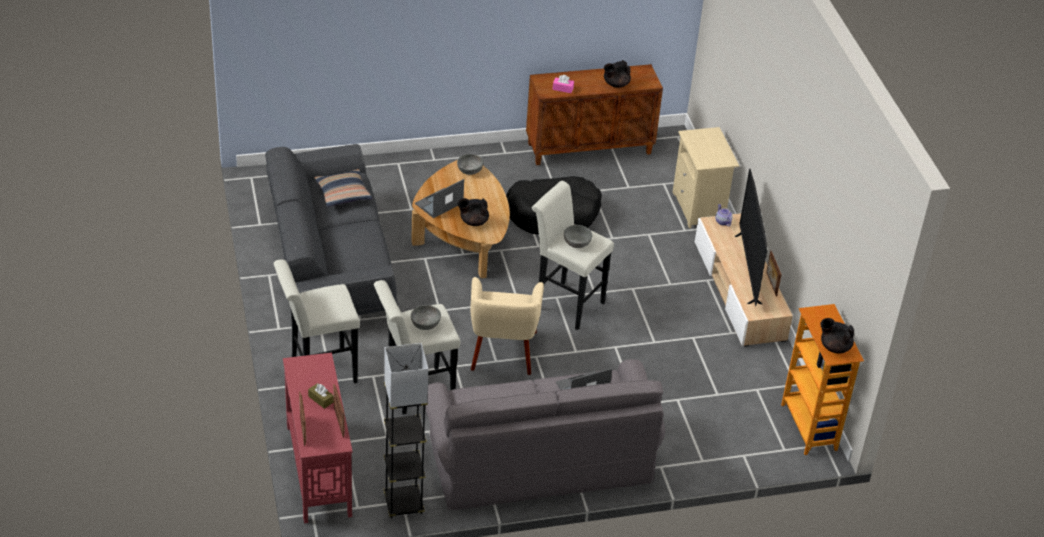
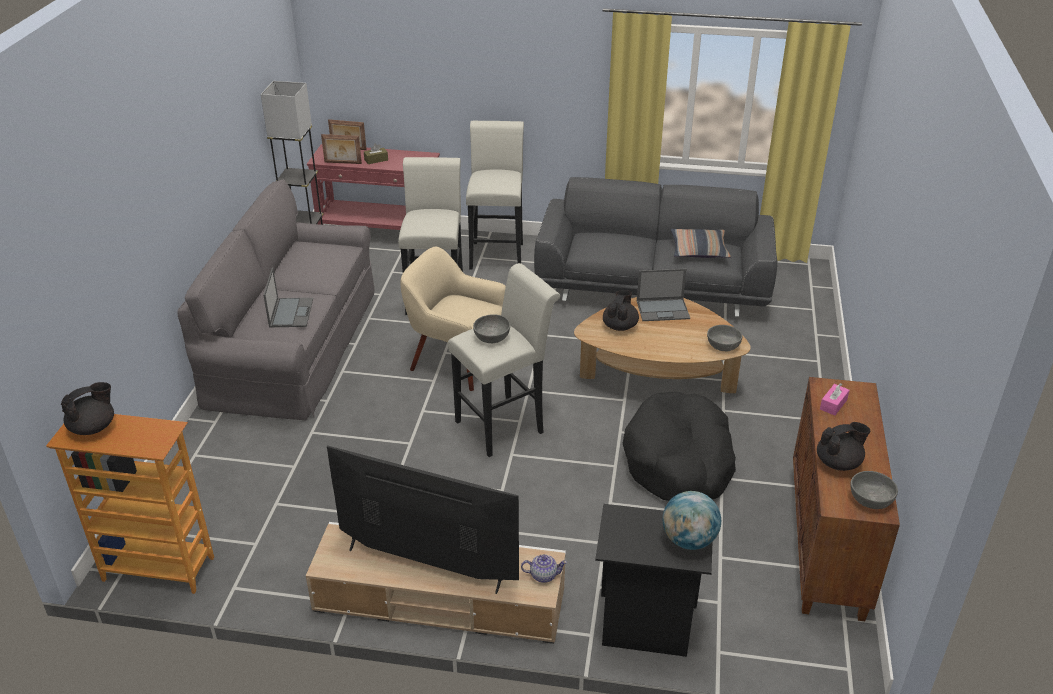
camera: 115 degrees right, 5 degrees down
(425, 323) = (428, 218): grey bowl -> grey bowl (870, 499)
(438, 203) = (663, 310): laptop -> laptop turned 105 degrees clockwise
(615, 84) = (839, 463): black teapot -> black teapot turned 75 degrees clockwise
(699, 208) = (645, 625): beige nightstand -> black nightstand
(702, 136) = (688, 540): none -> globe
(770, 284) = (381, 577): picture frame -> none

